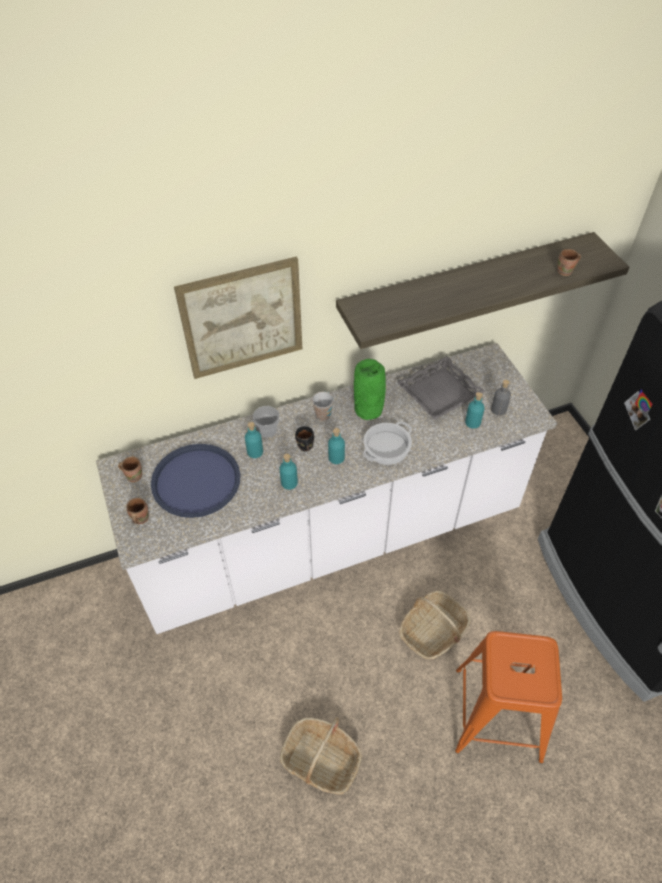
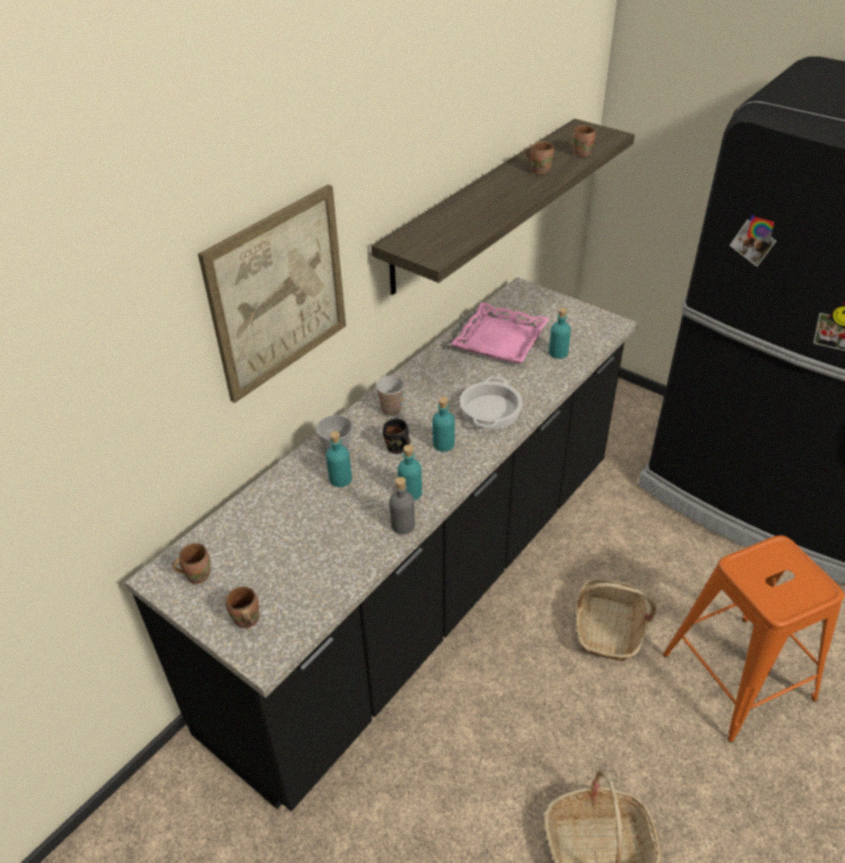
camera: 30 degrees left, 10 degrees down
(196, 481) = (289, 543): blue tray -> none
(331, 539) = (426, 589): white counter -> black counter
(369, 410) = (439, 384): green vase -> none
(439, 392) = (499, 339): grey tray -> pink tray
(498, 409) = (572, 332): grey bottle -> grey bottle (403, 525)
(515, 276) = (539, 170): none -> brown mug

